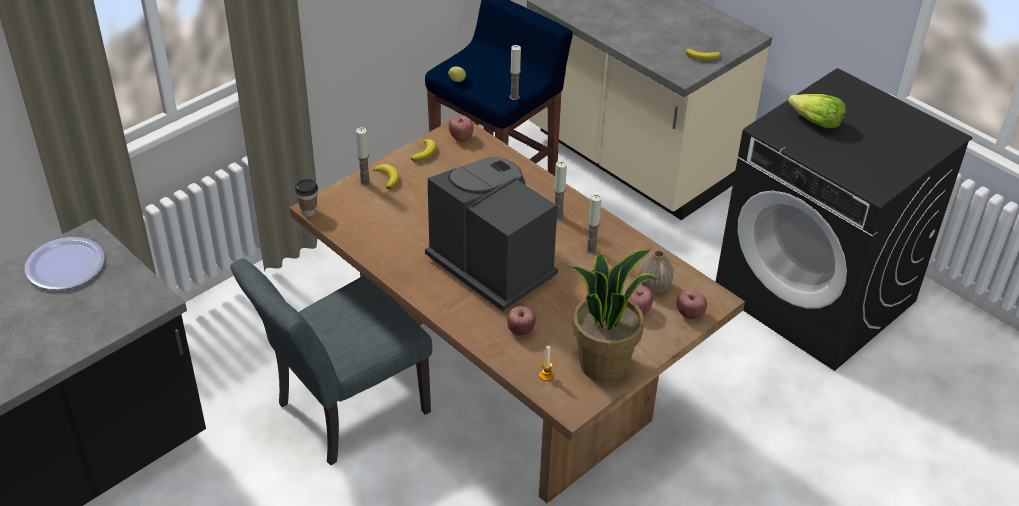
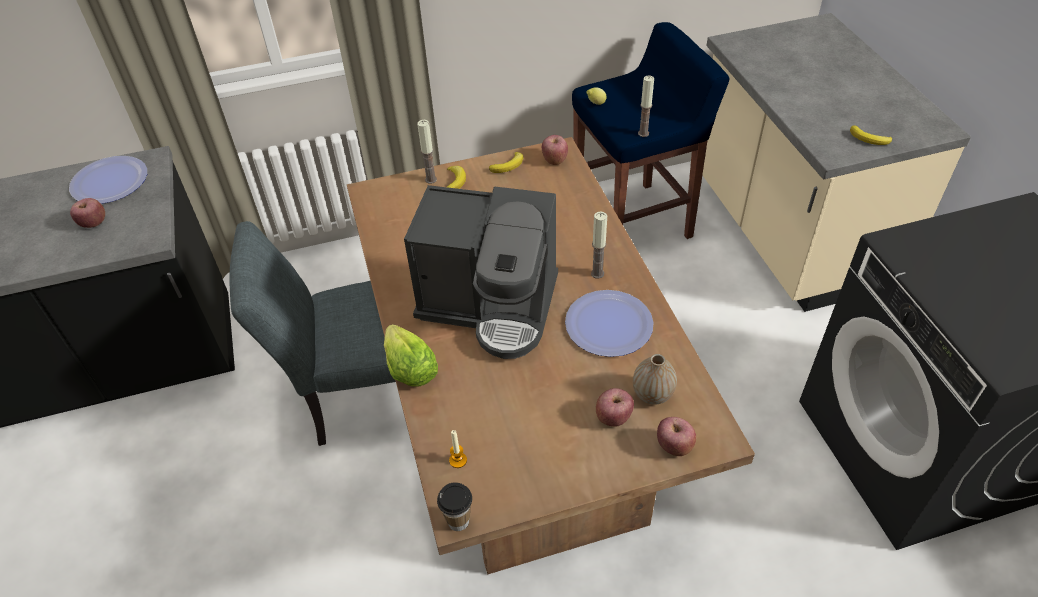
camera: 30 degrees right, 5 degrees up
(308, 211) = (359, 193): cup -> cup (458, 521)
(491, 264) = (491, 305): coffee machine -> coffee machine turned 120 degrees clockwise
(521, 330) = (468, 393): apple -> apple (94, 223)
(591, 250) = (608, 324): candle -> plate
(604, 363) = (532, 470): potted plant -> none
(815, 122) = (965, 252): lettuce -> lettuce (409, 368)

